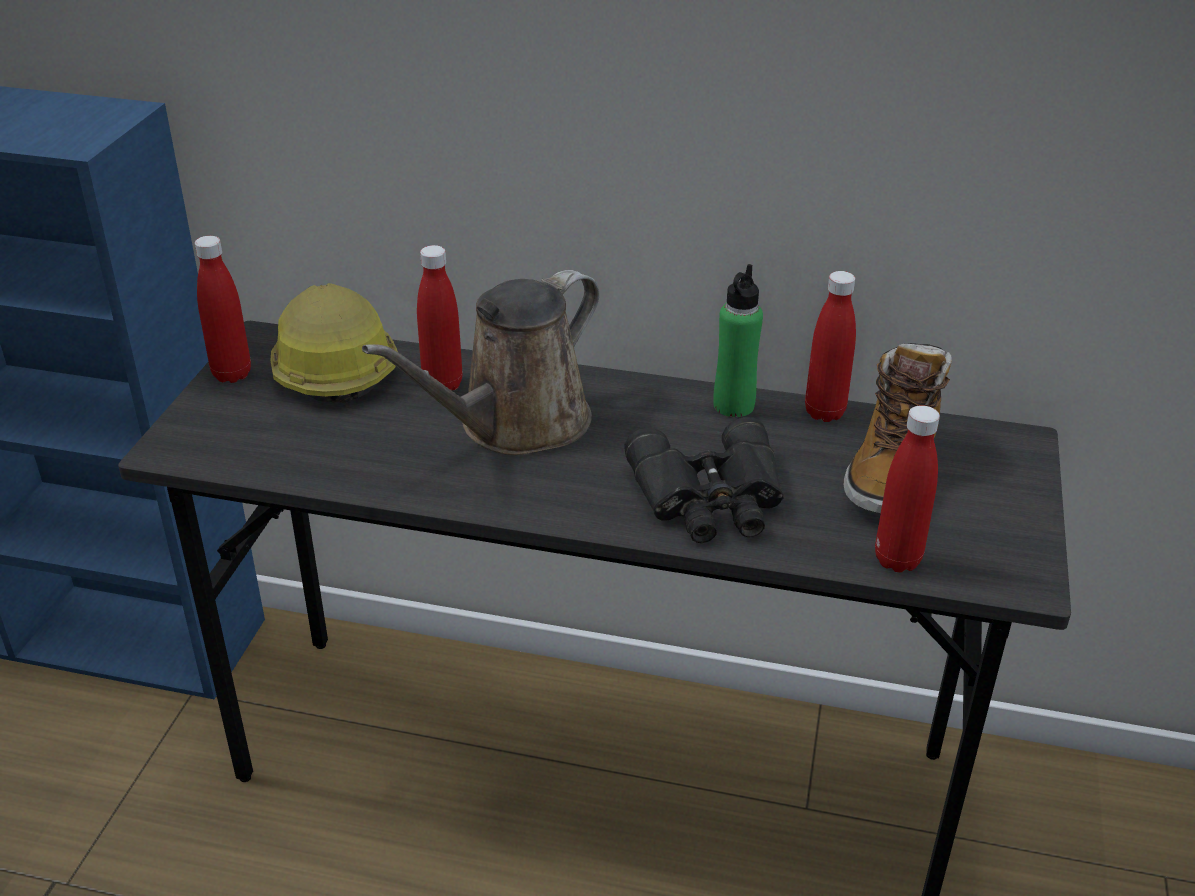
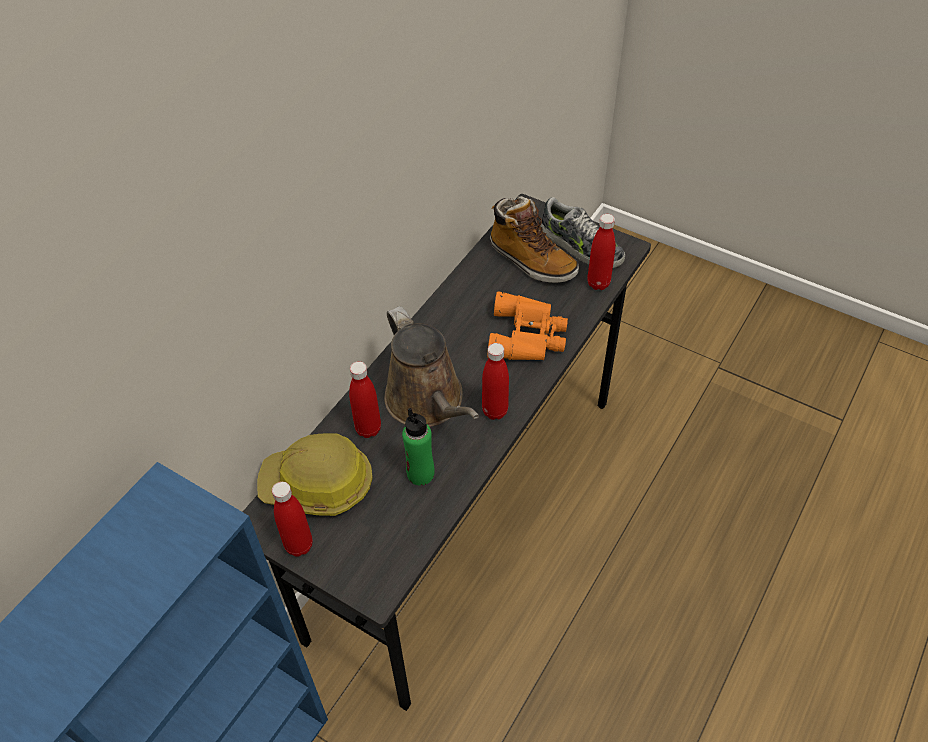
camera: 70 degrees left, 15 degrees up
(710, 498) = (528, 336): black binoculars -> orange binoculars
(733, 405) = (451, 302): green bottle -> green bottle (420, 474)
(824, 412) = (473, 268): red bottle -> red bottle (495, 411)
(977, 521) = (580, 246): none -> shoe

